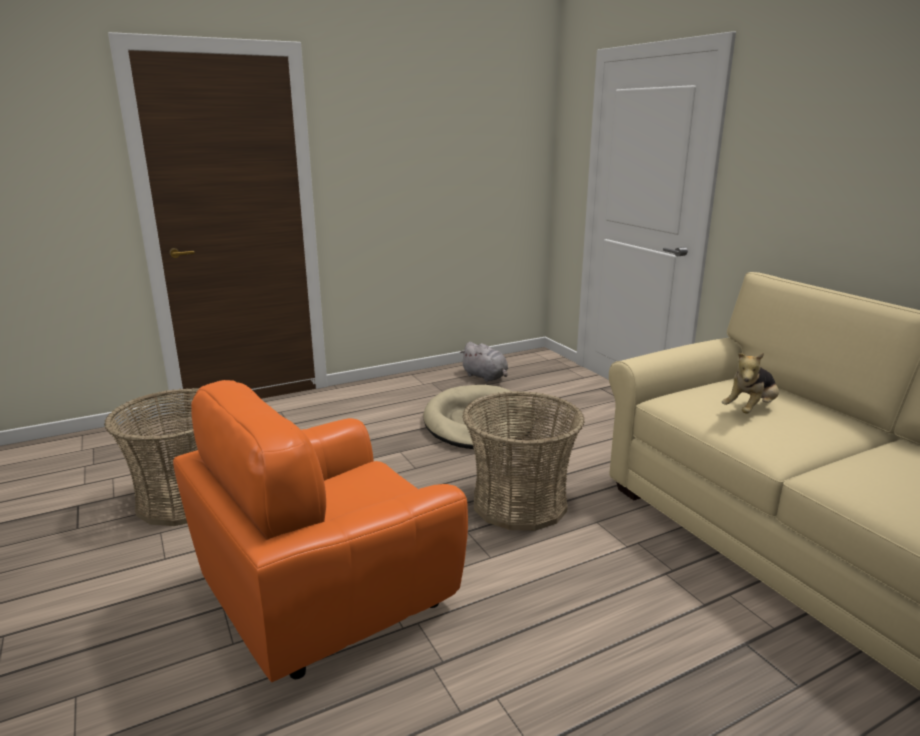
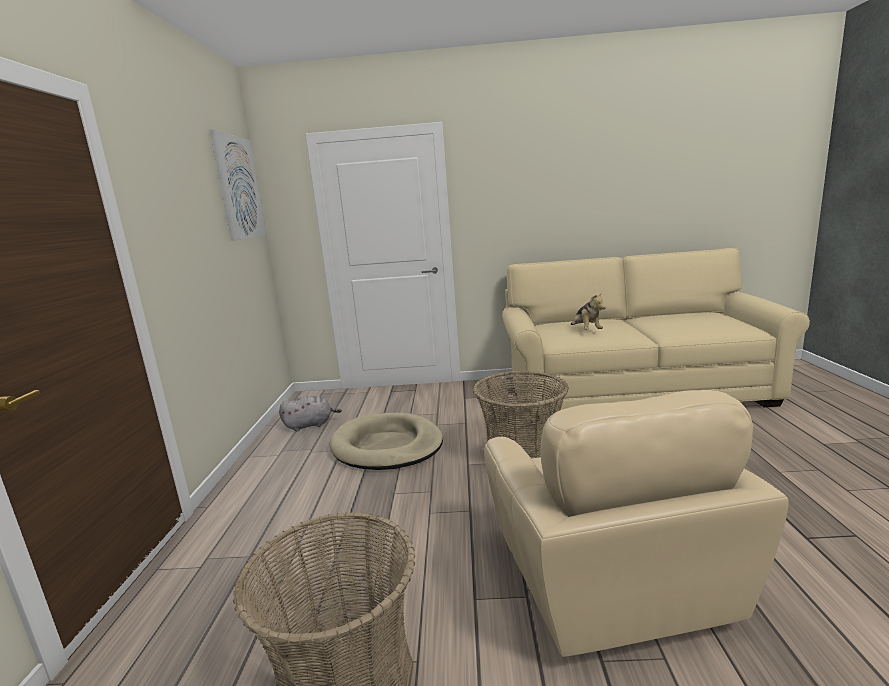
camera: 60 degrees left, 5 degrees down
(327, 596) = (607, 579): orange armchair -> beige armchair
(507, 114) = (239, 188): none -> picture

